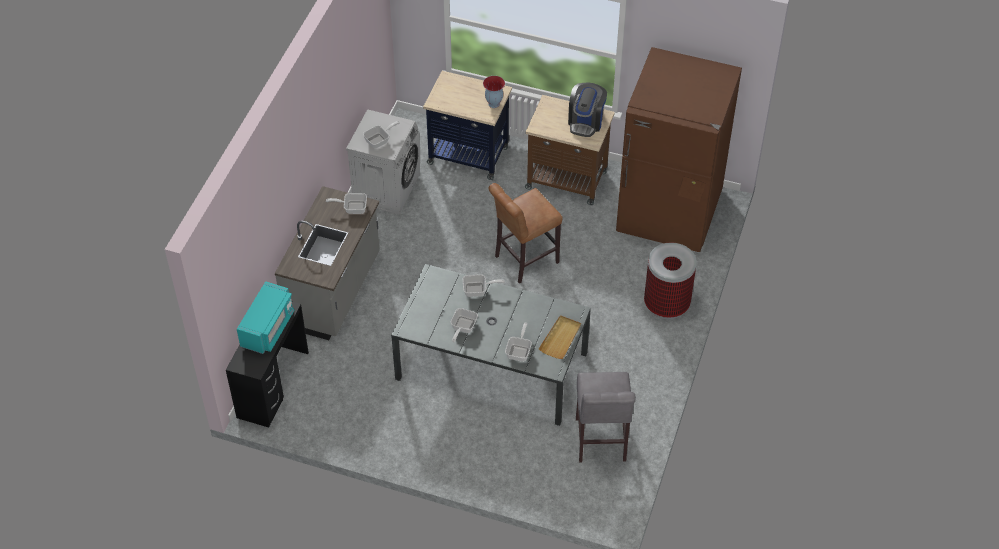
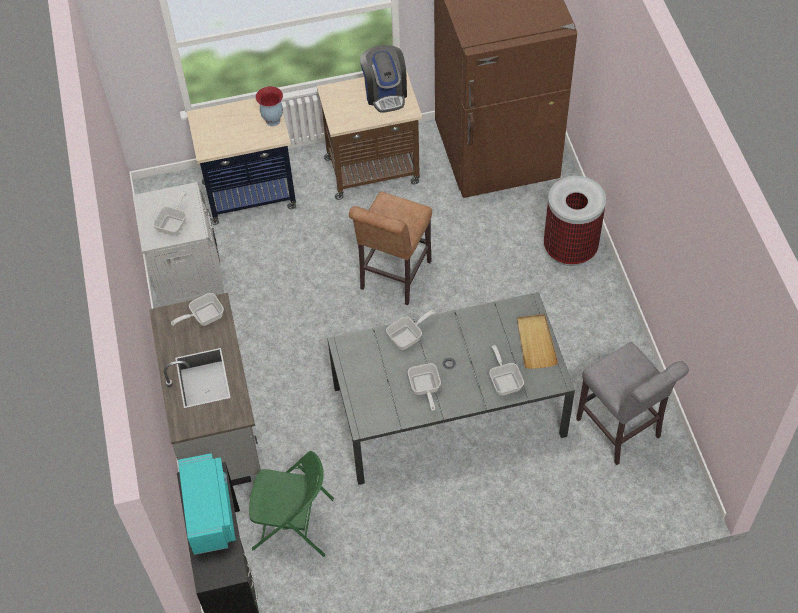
camera: 30 degrees left, 5 degrees up
(335, 380) = (293, 524): none -> green chair

